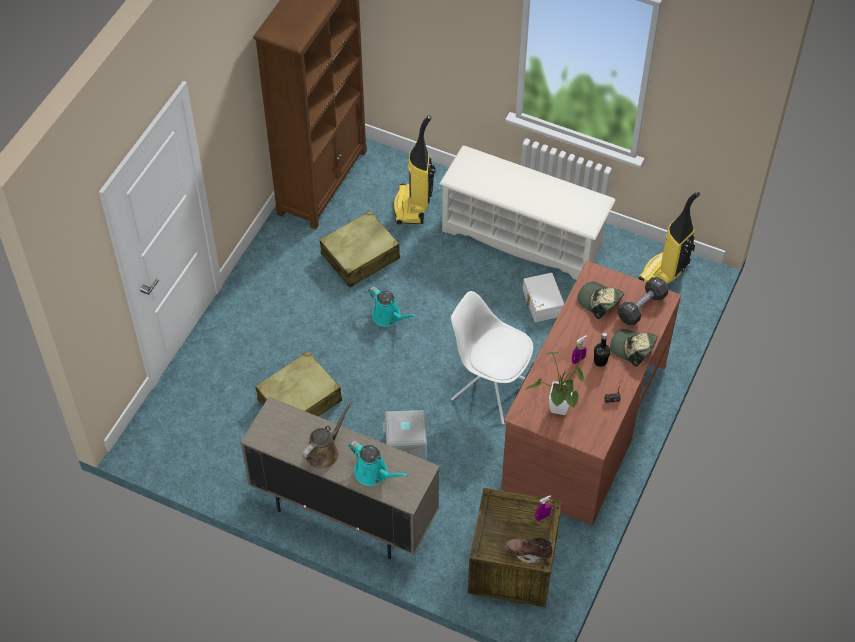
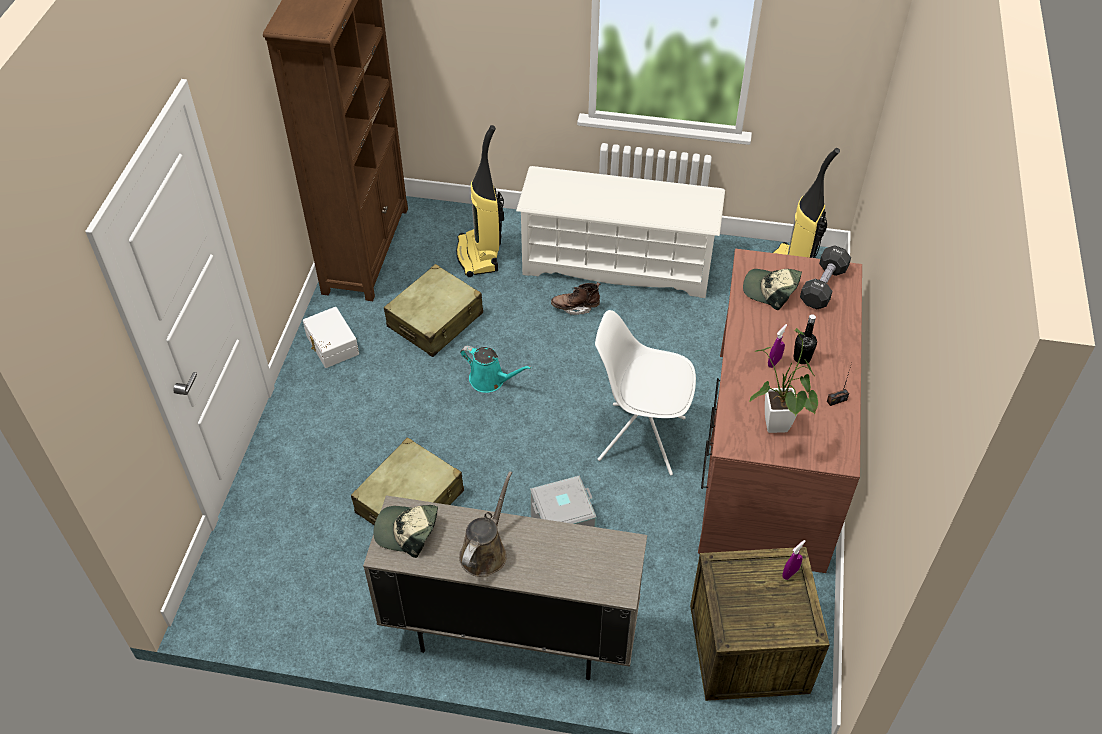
camera: 15 degrees left, 5 degrees down
(374, 473) = (562, 565): turquoise watering can -> none
(528, 552) = (791, 625): brown boot -> brown boot (575, 307)
(541, 303) = (664, 329): white storage box -> white storage box (331, 345)
(632, 348) = (833, 335): cap -> cap (407, 531)

